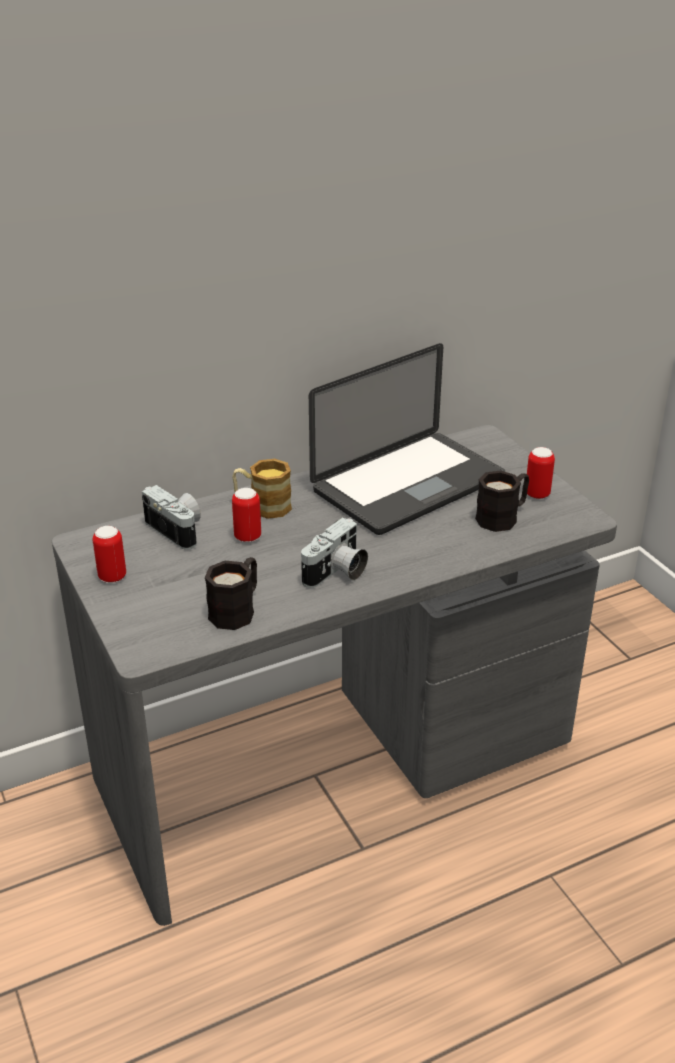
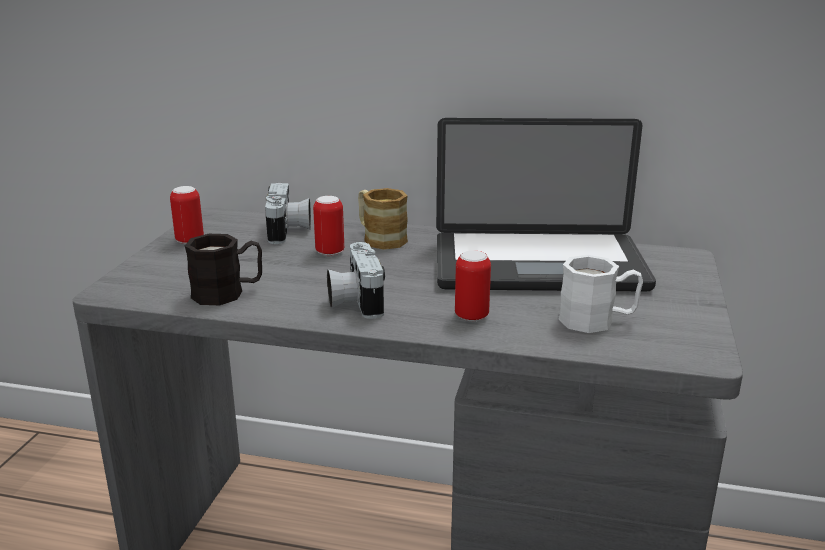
camera: 40 degrees right, 10 degrees down
(337, 573) = (354, 301): camera -> camera turned 90 degrees clockwise
(502, 517) = (598, 320): black mug -> white mug
(537, 494) = (672, 317): can -> can (471, 316)

